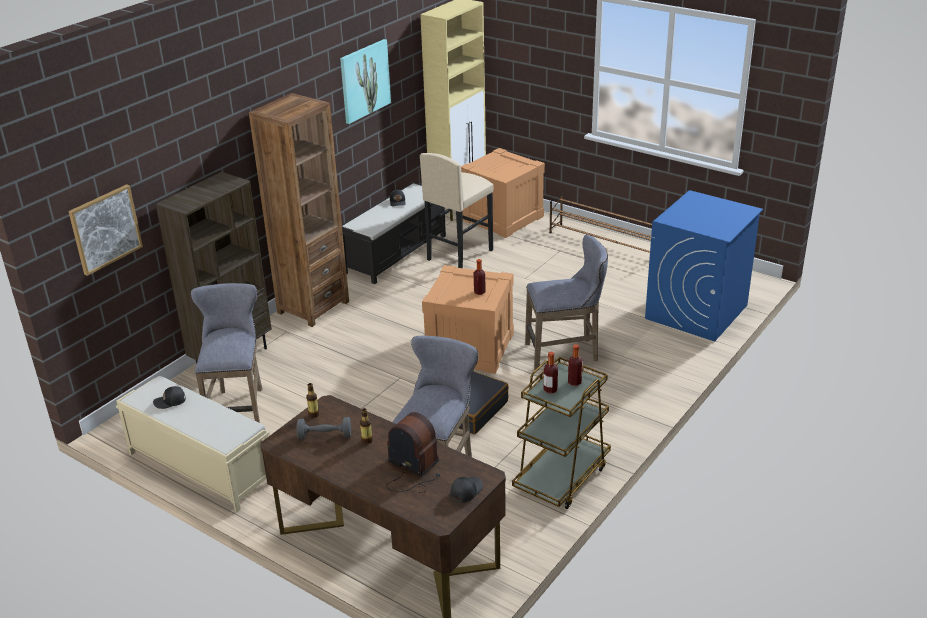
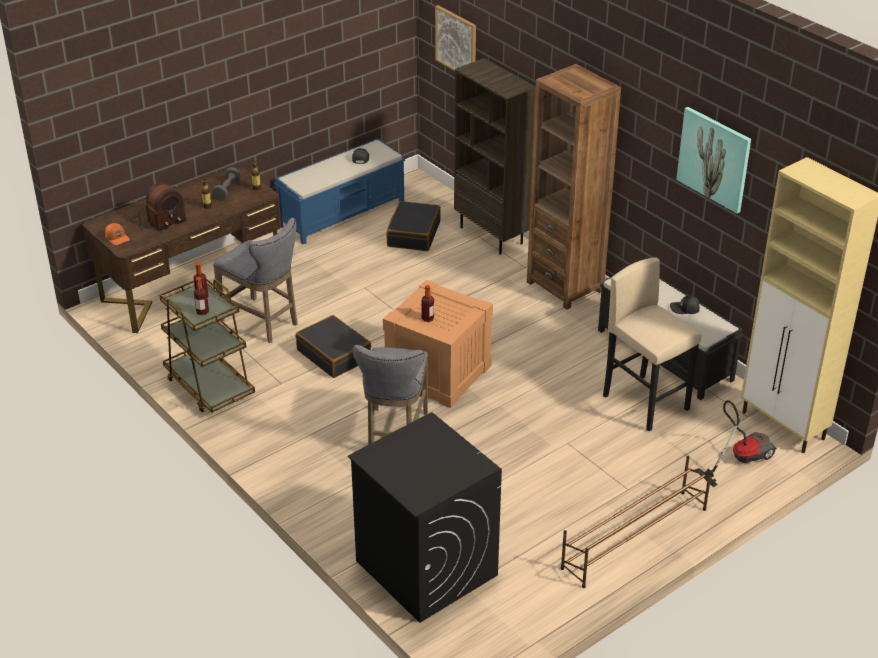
camera: 105 degrees right, 5 degrees up
(200, 467) = (343, 213): beige bench -> blue bench
(238, 407) = (413, 234): grey stool -> black suitcase
(465, 491) = (117, 238): black cap -> orange cap
(502, 218) = (739, 459): crate -> vacuum cleaner
(696, 312) = (425, 567): blue washing machine -> black washing machine

